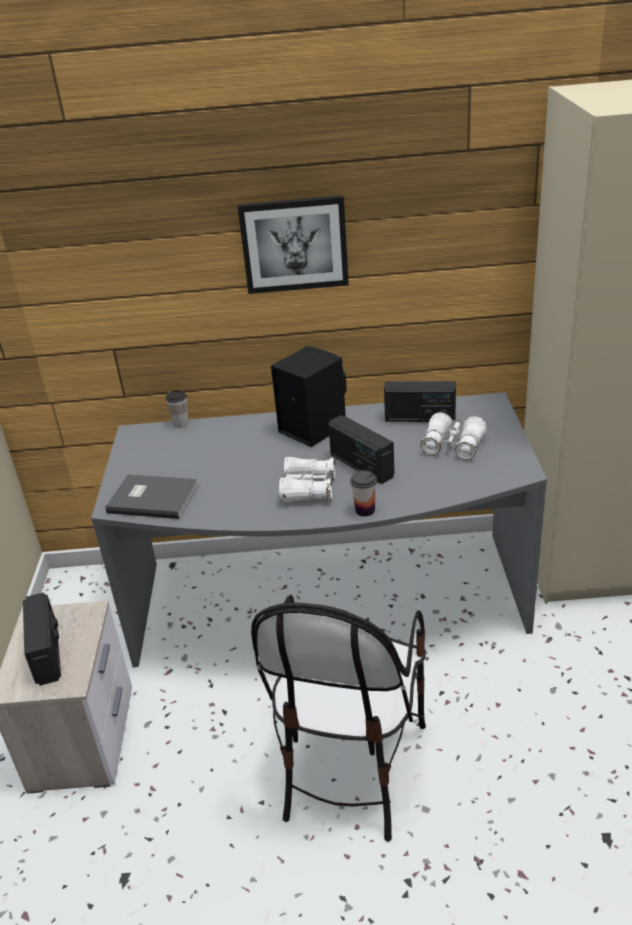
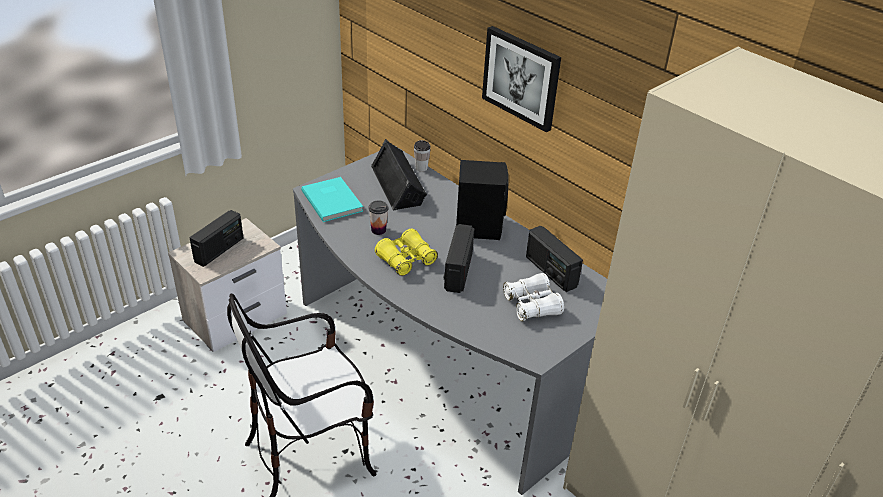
camera: 45 degrees right, 5 degrees up
(152, 498) = (333, 200): grey book -> turquoise book
(187, 447) = (399, 184): none -> black speaker
(308, 489) = (406, 260): white binoculars -> yellow binoculars
(365, 510) = (408, 297): cup -> cup (378, 230)

